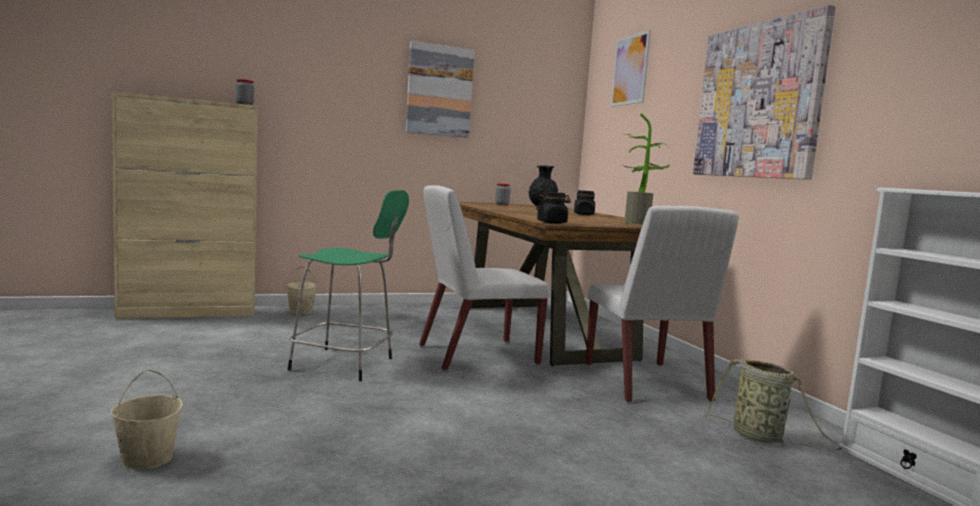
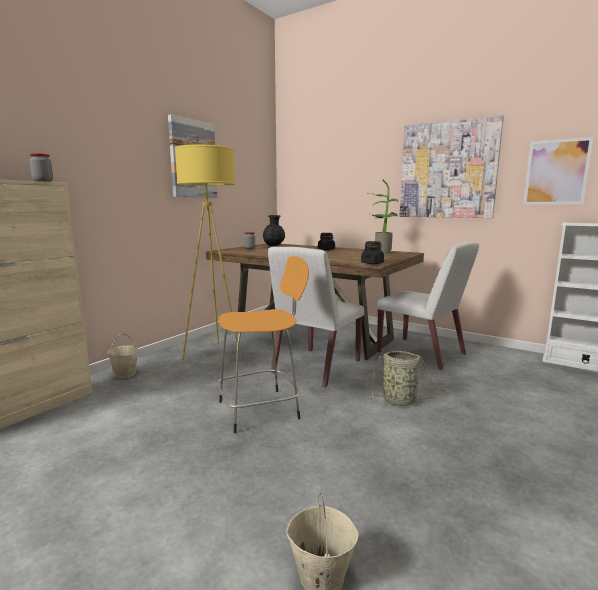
camera: 35 degrees left, 5 degrees up
(345, 364) = (261, 409): green stool -> orange stool
(403, 318) = (214, 354): none -> yellow floor lamp
(630, 70) = (324, 143): picture -> picture (556, 172)
(761, 438) = (516, 368): basket -> basket (401, 401)

